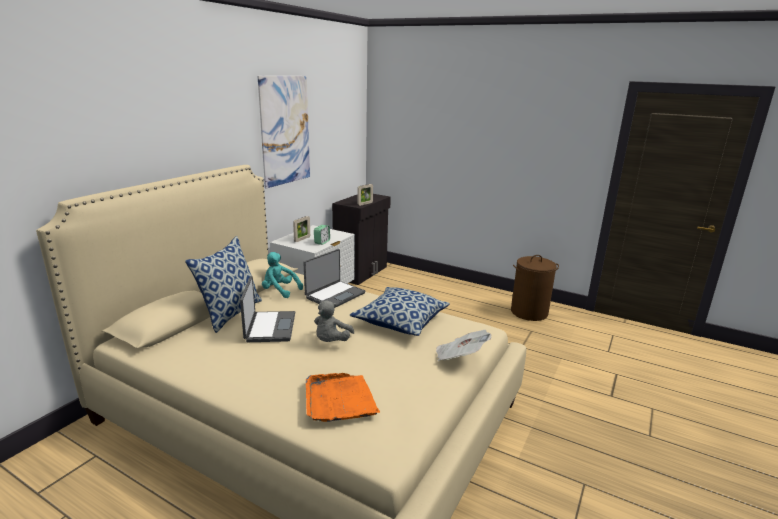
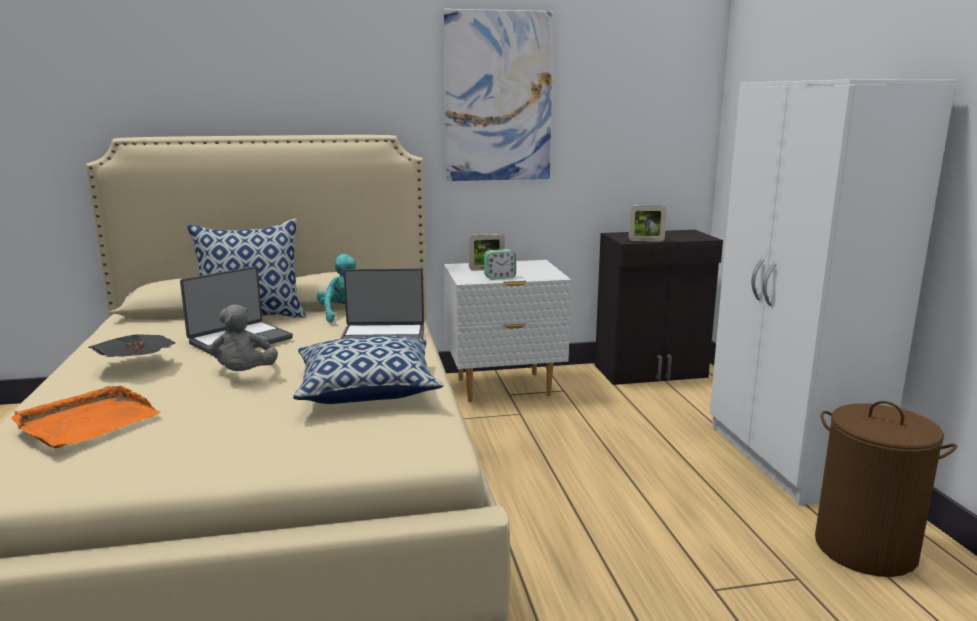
camera: 50 degrees right, 5 degrees down
(331, 341) = (245, 375): grey plush toy -> grey plush toy turned 75 degrees counterclockwise
(460, 357) = (304, 458): newspaper -> newspaper (137, 366)
(466, 291) = (788, 459): none -> white wardrobe

